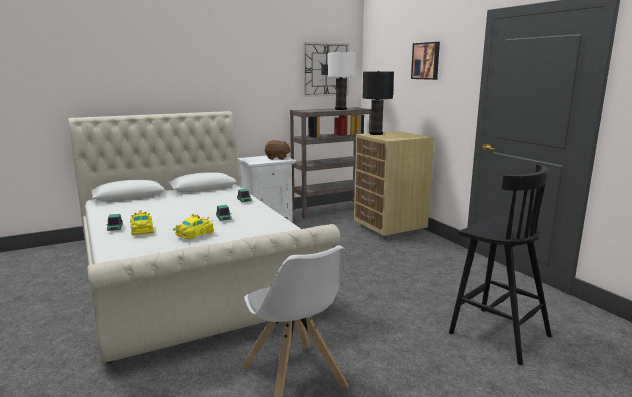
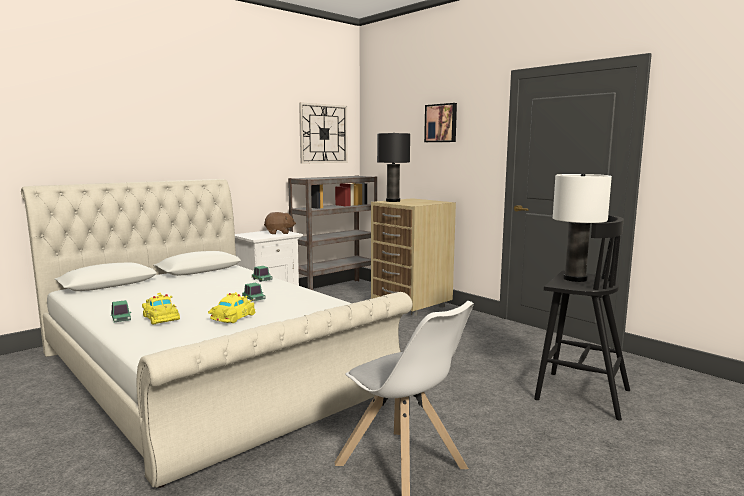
camera: 15 degrees left, 5 degrees down
(341, 109) = (343, 177): white table lamp -> white table lamp (575, 279)

